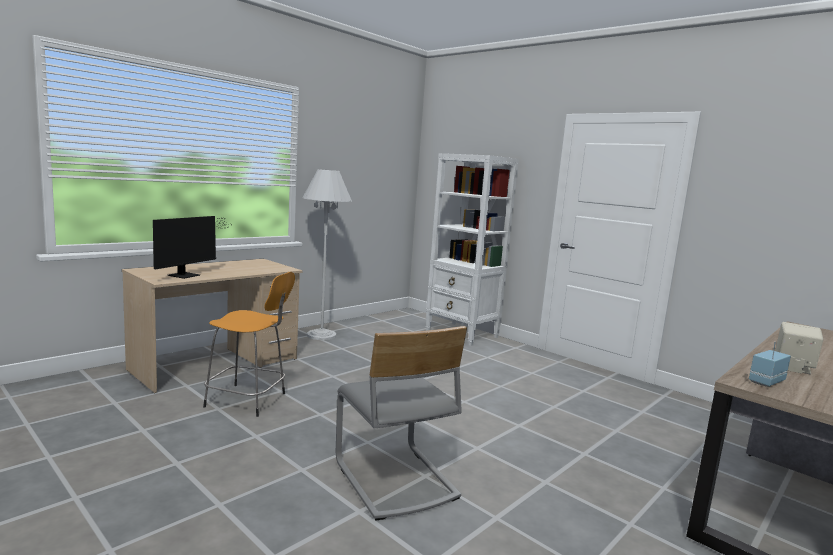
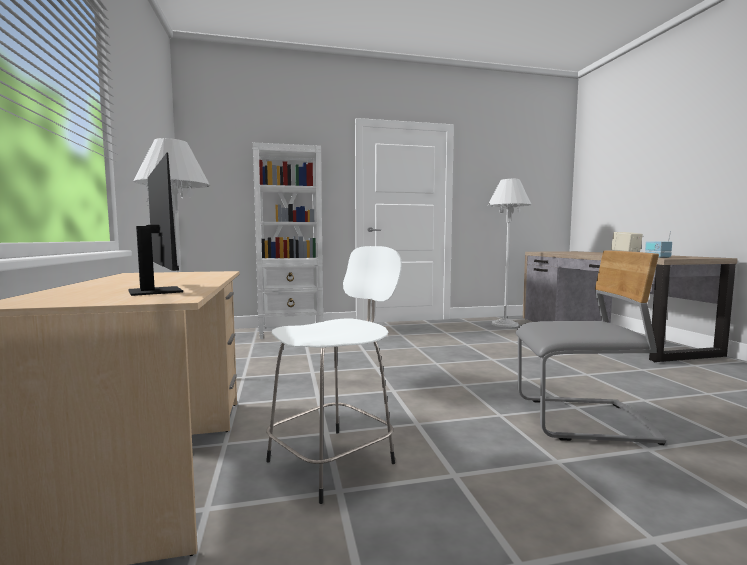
camera: 55 degrees left, 5 degrees down
(248, 400) = (334, 460): orange stool -> white stool
(697, 418) = (505, 324): none -> white floor lamp

